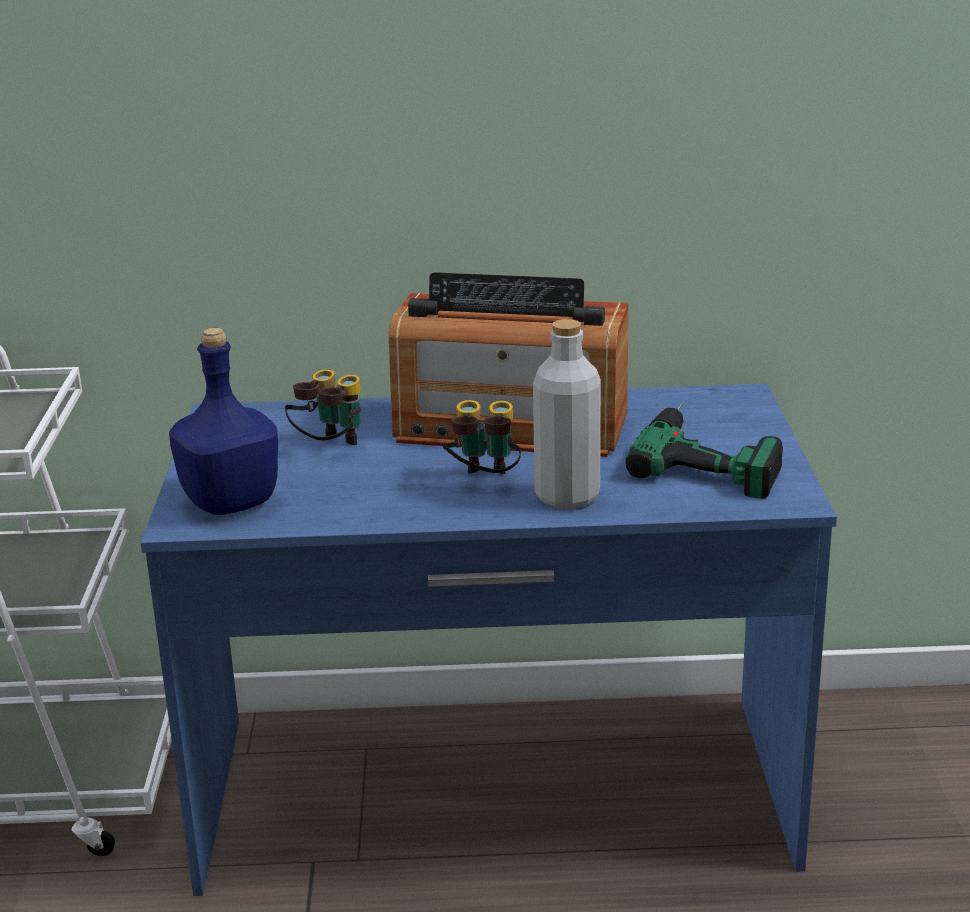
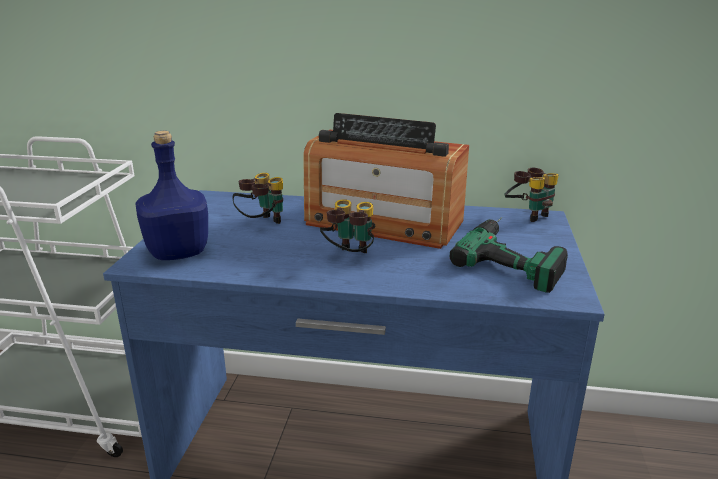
camera: 10 degrees right, 0 degrees up
(567, 496) = (402, 274): grey bottle -> none
(718, 394) = (528, 215): none -> binoculars

